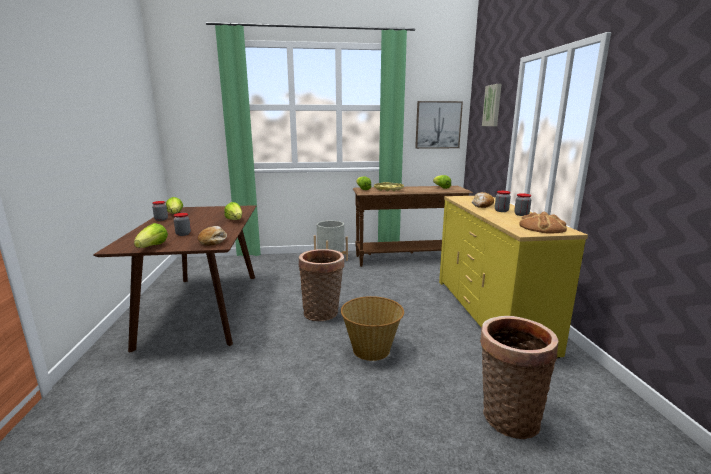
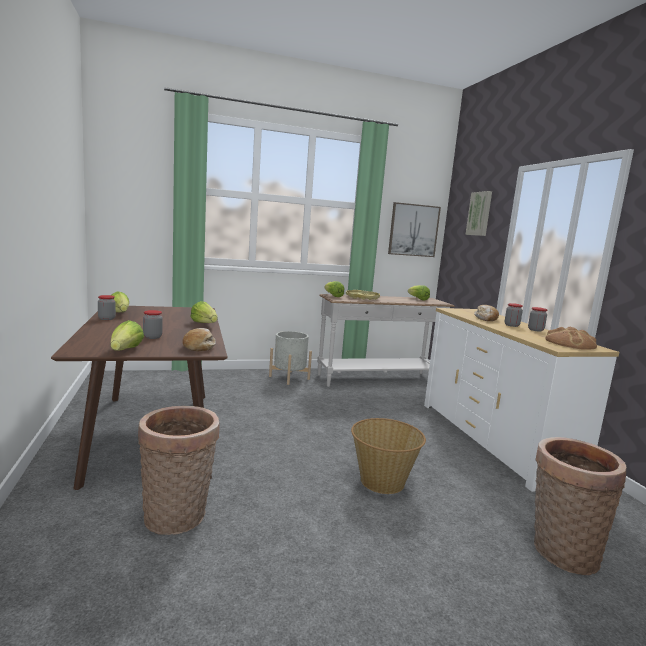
camera: 10 degrees left, 5 degrees down
(323, 313) = (307, 440): basket -> basket (179, 517)
(408, 259) = (378, 379): brown console table -> white console table
(490, 313) = (493, 440): yellow dresser -> white dresser

